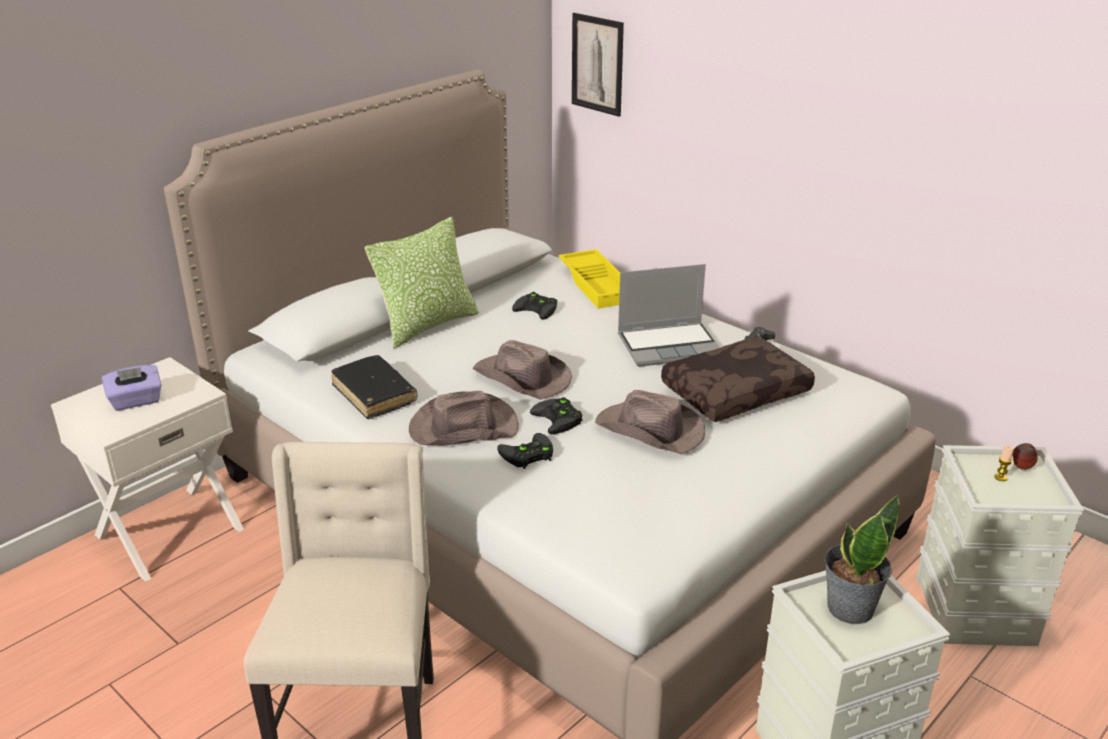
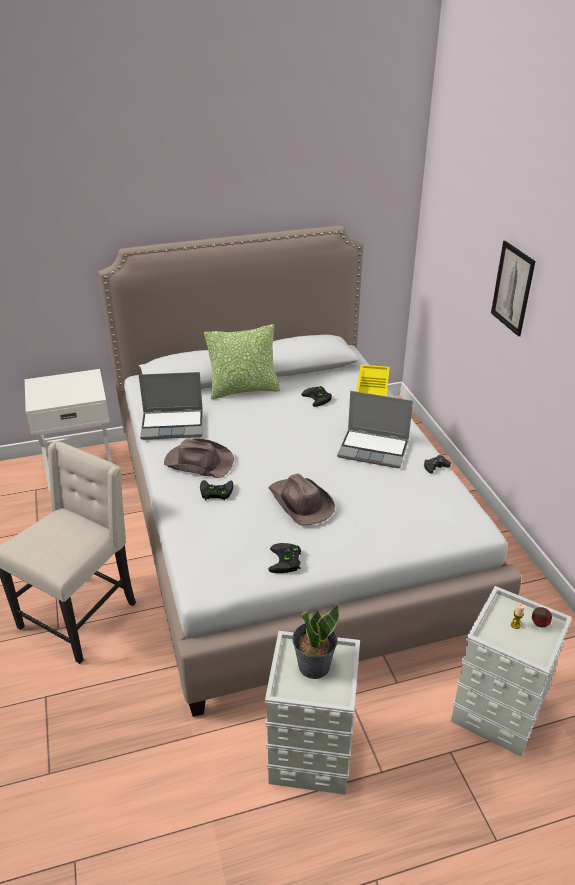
camera: 30 degrees right, 5 degrees up
(136, 401) = (61, 390): purple tissue box -> none
(374, 394) = (173, 425): black book -> laptop
(522, 378) = (261, 442): brown hat -> none
(560, 419) = (256, 476): black game controller -> black game controller (286, 561)
(597, 64) = (437, 235): picture -> picture (512, 288)
(735, 391) = (383, 495): brown pillow -> none

